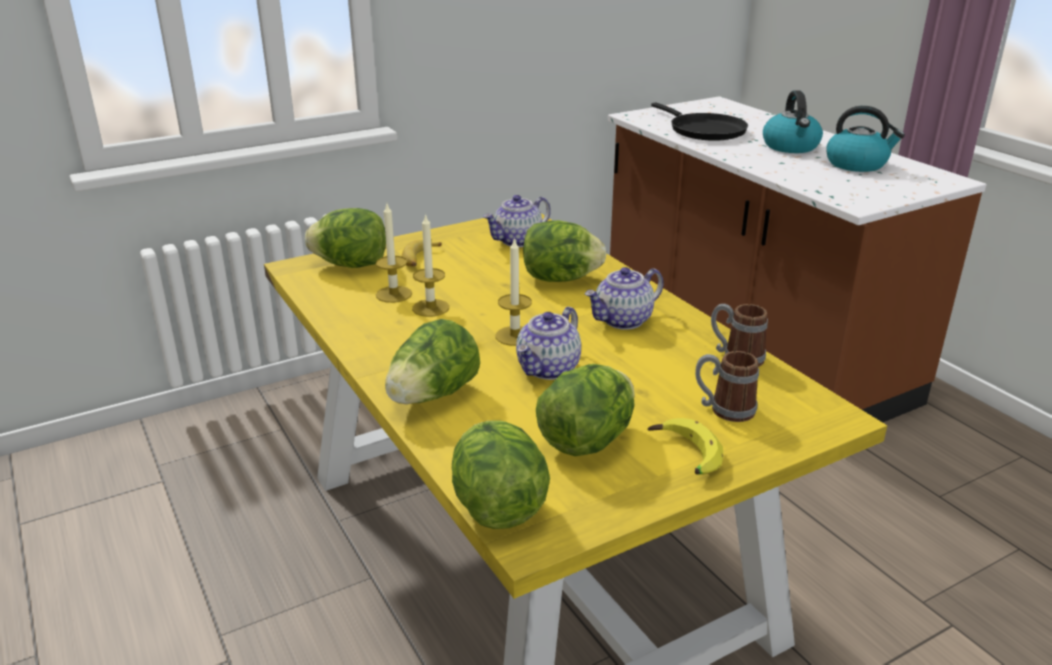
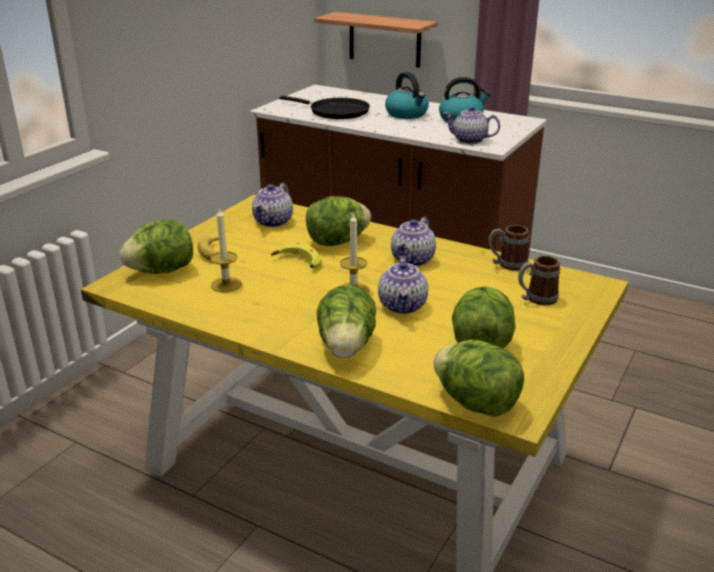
camera: 30 degrees left, 0 degrees up
(430, 308) = (268, 287): candle -> none
(684, 455) = (545, 334): banana -> banana (297, 263)
(815, 49) = (384, 39): none -> shelf
(834, 191) = (469, 140): none -> teapot

